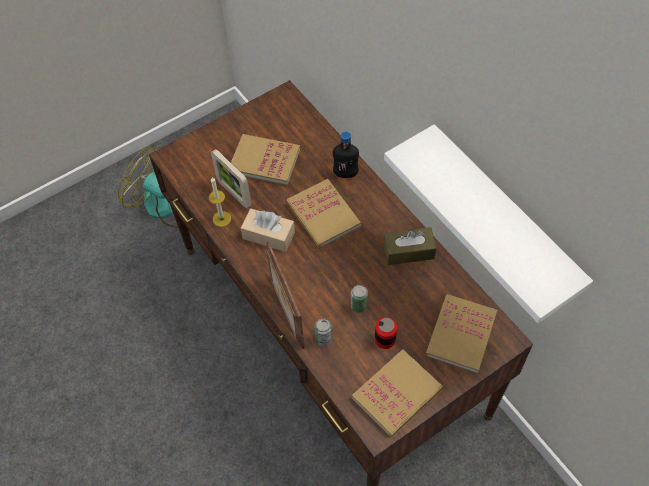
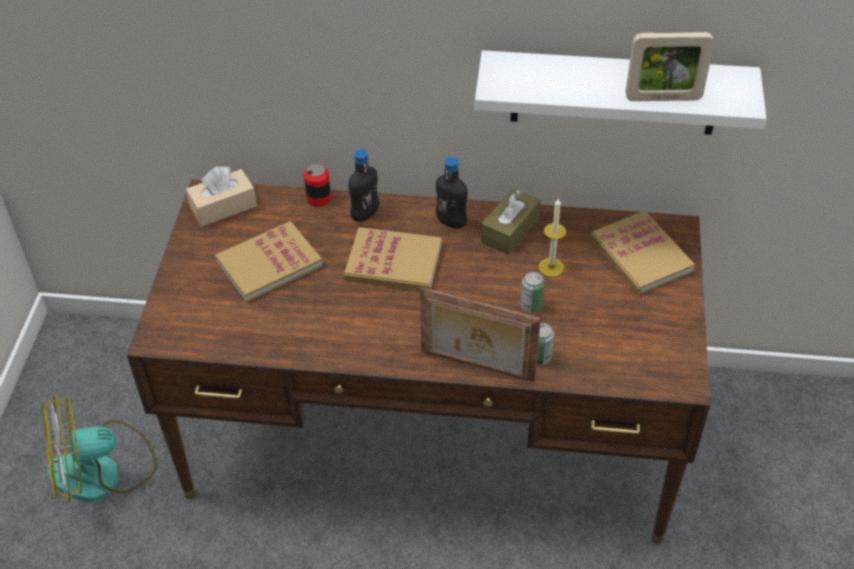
camera: 50 degrees left, 10 degrees down
(222, 219) = (297, 345): candle -> candle (551, 267)
(234, 194) = (278, 315): picture frame -> picture frame (663, 98)
(268, 235) = (366, 321): beige tissue box -> beige tissue box (223, 207)
(383, 218) = (451, 222): none -> black bottle
(385, 339) = (589, 312): can -> can (318, 199)
(396, 394) = (658, 343): book -> none

